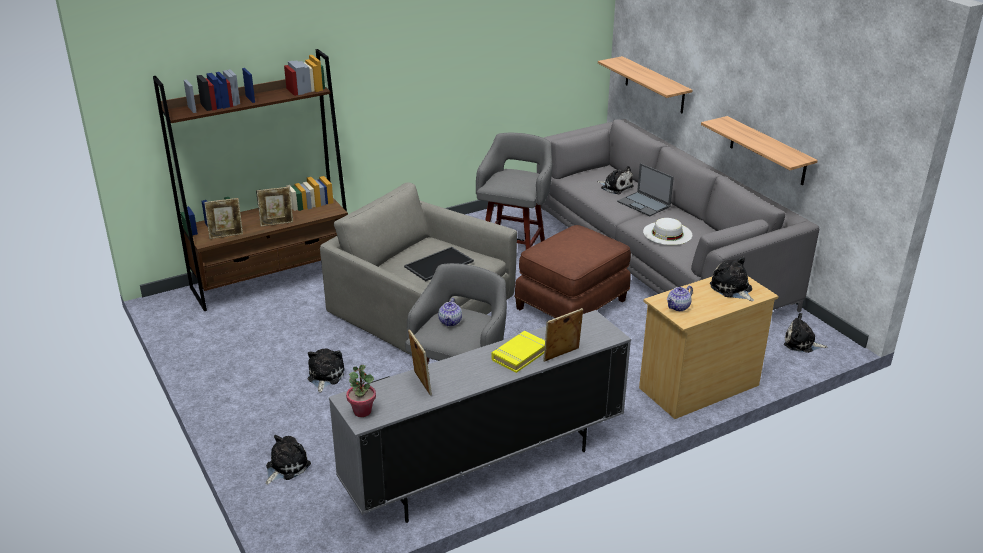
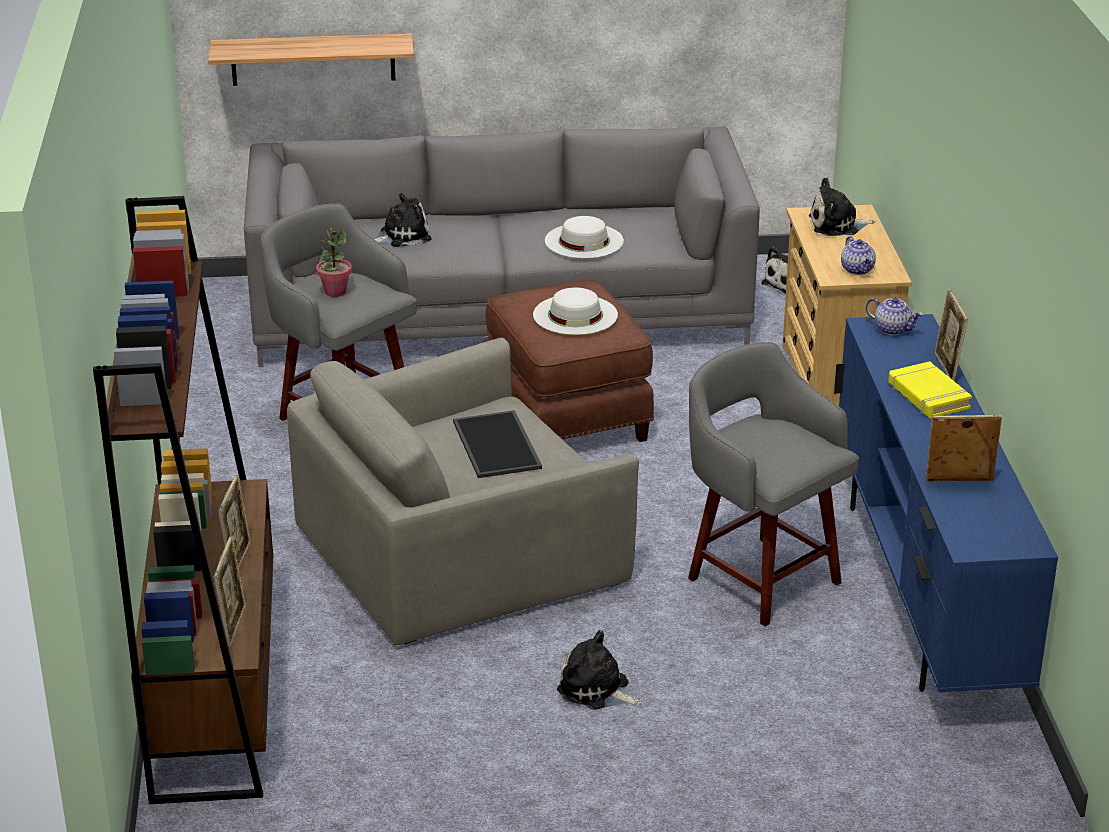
camera: 65 degrees left, 0 degrees up
(285, 467) = (822, 775): plush toy -> none
(362, 411) = (1005, 541): potted plant -> potted plant (335, 291)
(450, 322) = (760, 445): teapot -> teapot (892, 329)
(484, 470) = (924, 593): grey tv stand -> blue tv stand
(574, 248) = (575, 315): none -> white hat
(644, 204) = (480, 231): laptop -> none
(768, 151) = (599, 64): shelf -> none

